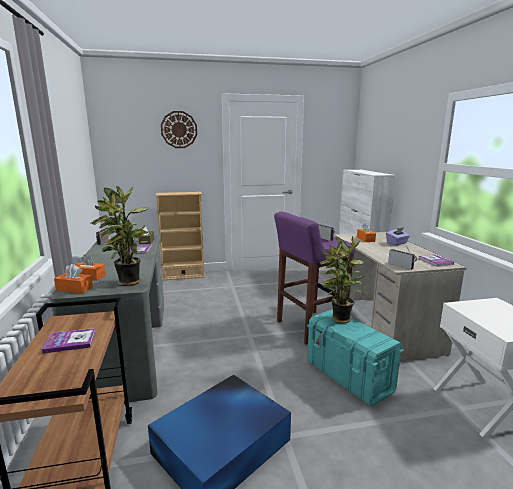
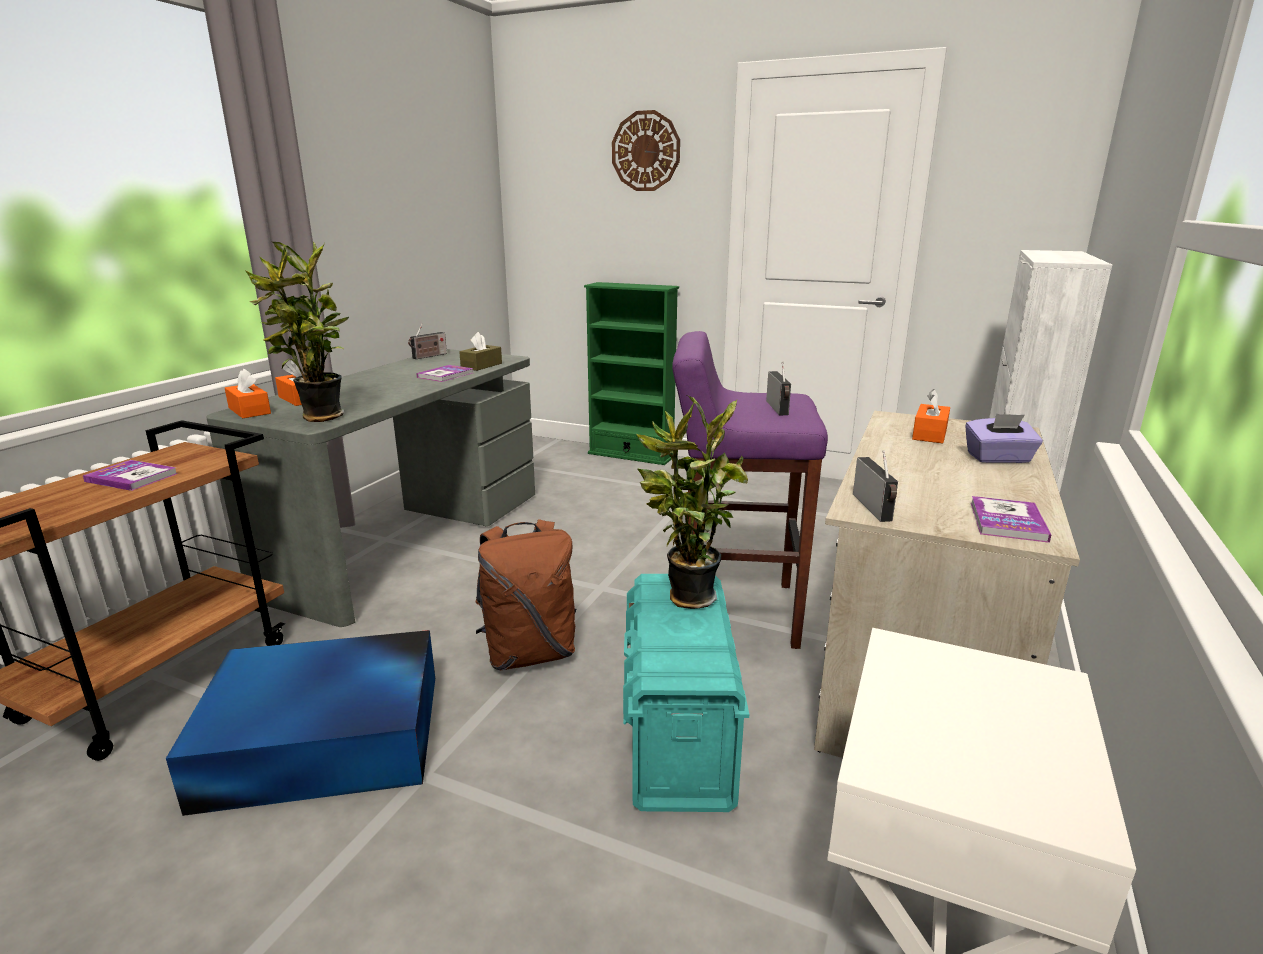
camera: 35 degrees right, 5 degrees up
(183, 276) = (631, 455): beige bookcase -> green bookcase
(258, 372) = (530, 653): none -> brown backpack

